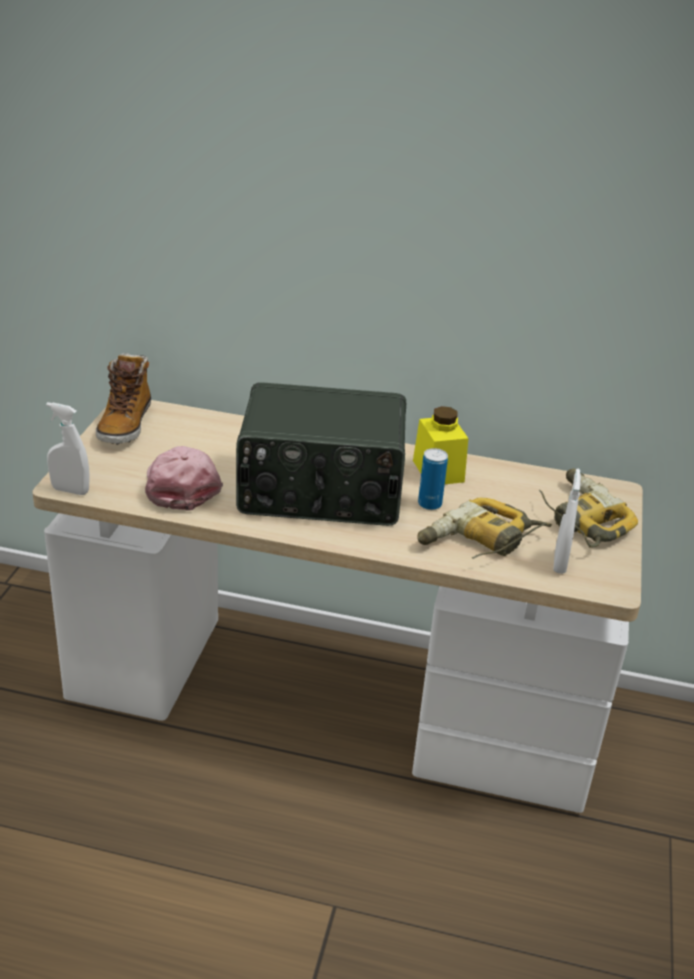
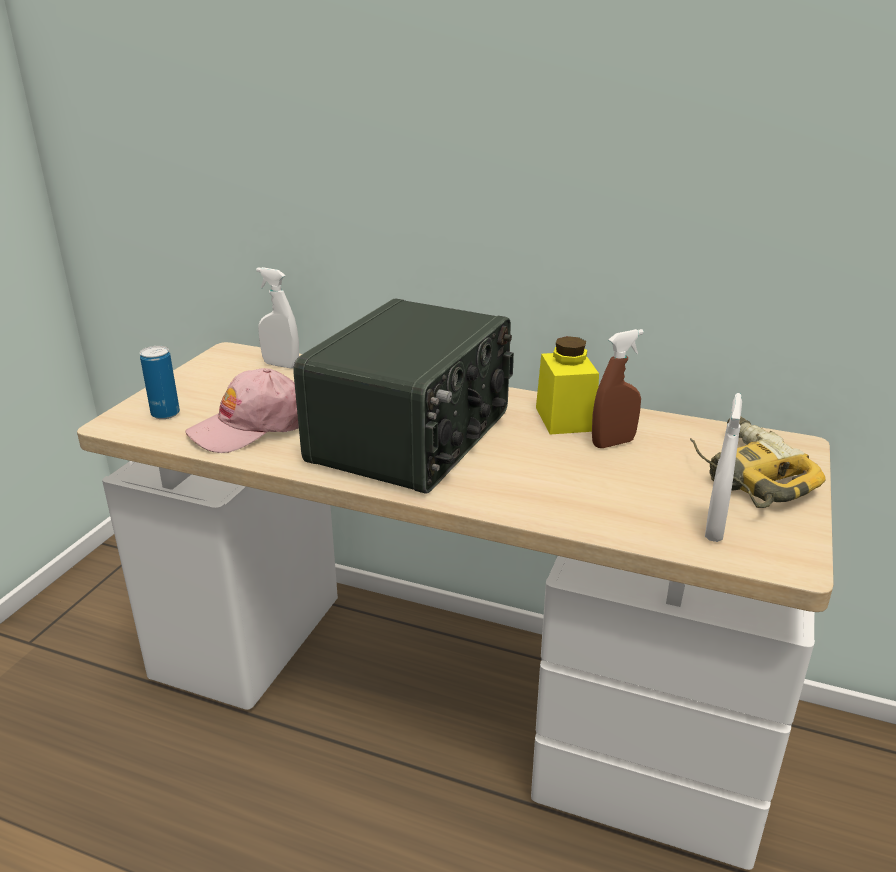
camera: 10 degrees right, 5 degrees down
(70, 490) = (120, 429): white spray bottle -> white spray bottle (281, 365)
(125, 424) = (216, 368): boot -> none
(181, 485) = (250, 426): pink cap -> pink cap turned 120 degrees counterclockwise
(320, 492) = (414, 437): radio -> radio turned 75 degrees counterclockwise
(429, 504) = (547, 454): can -> can (165, 414)
(479, 493) = (613, 443): none -> brown spray bottle
(480, 542) = (607, 499): power drill -> none

